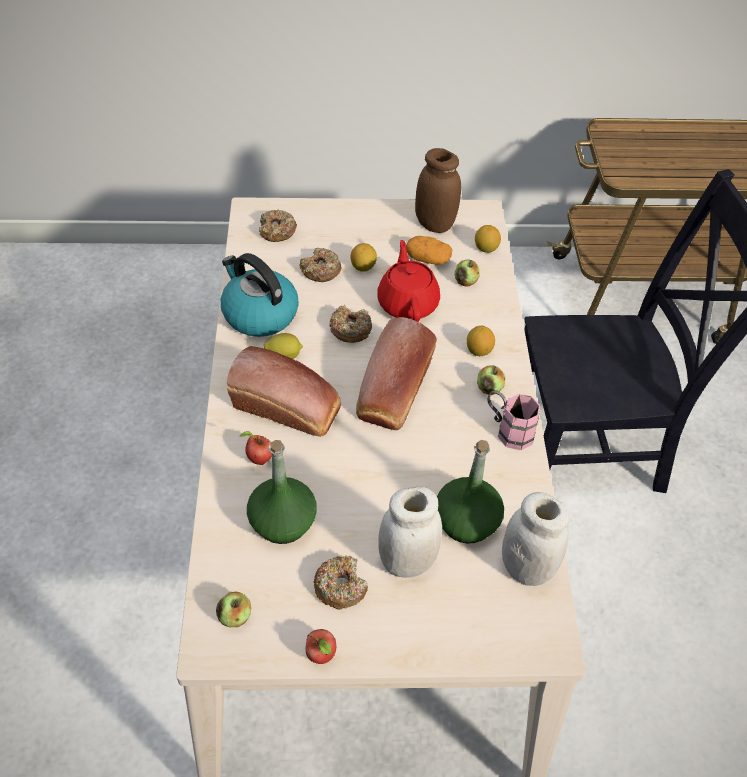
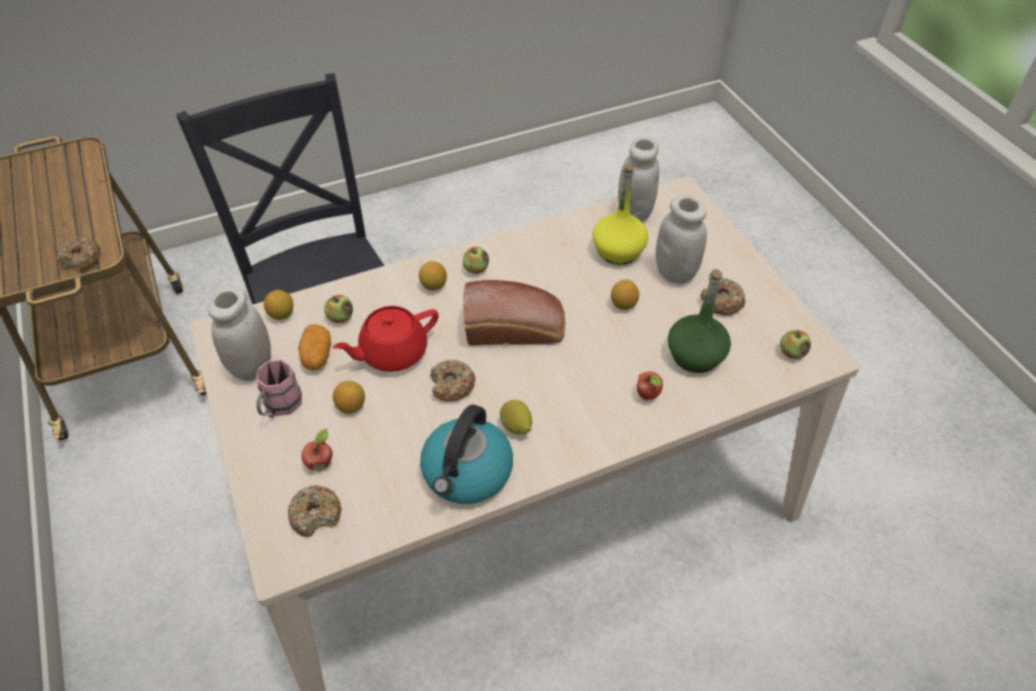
camera: 110 degrees left, 0 degrees up
(289, 408) = (578, 396): bread -> none
(320, 270) = (372, 443): donut -> donut (82, 259)
(322, 656) = (778, 295): apple -> apple (321, 463)
(382, 490) = (623, 304): none -> lemon
(434, 224) = (252, 366): brown jar -> white jar
(466, 522) = (618, 251): green bottle -> yellow bottle
(508, 430) = (516, 248): pink mug -> pink mug (279, 408)

